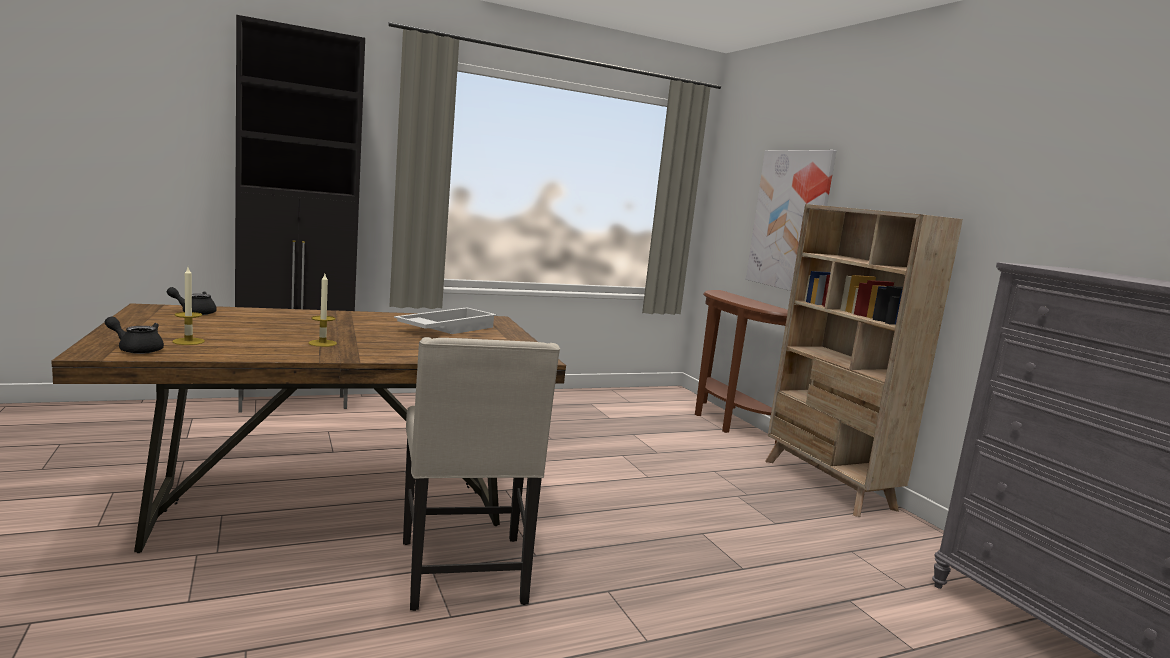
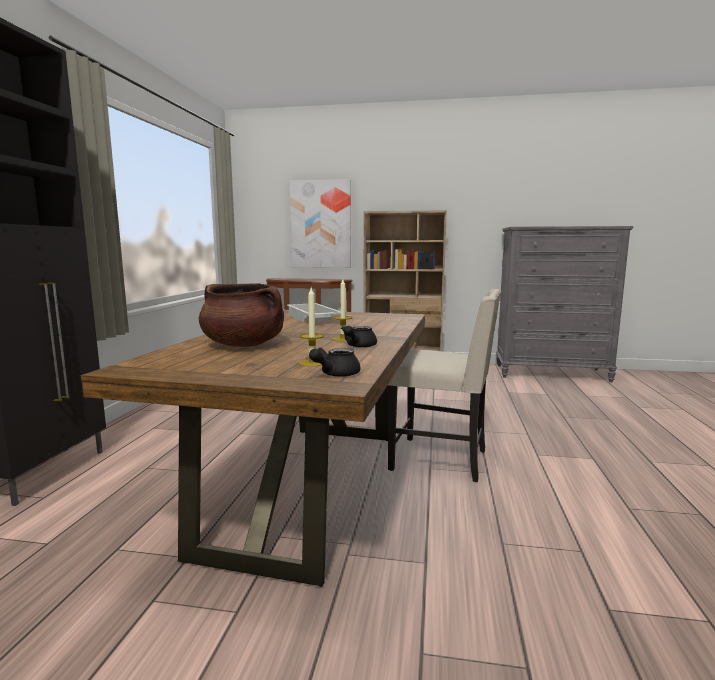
camera: 55 degrees left, 0 degrees up
(194, 312) = (174, 358): black teapot -> black teapot (358, 346)
(265, 321) = (244, 345): none -> brown cooking pot

